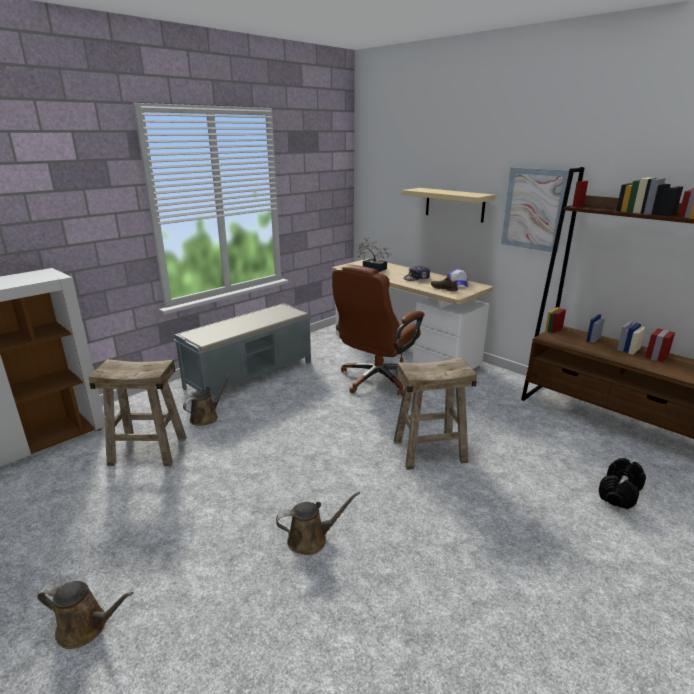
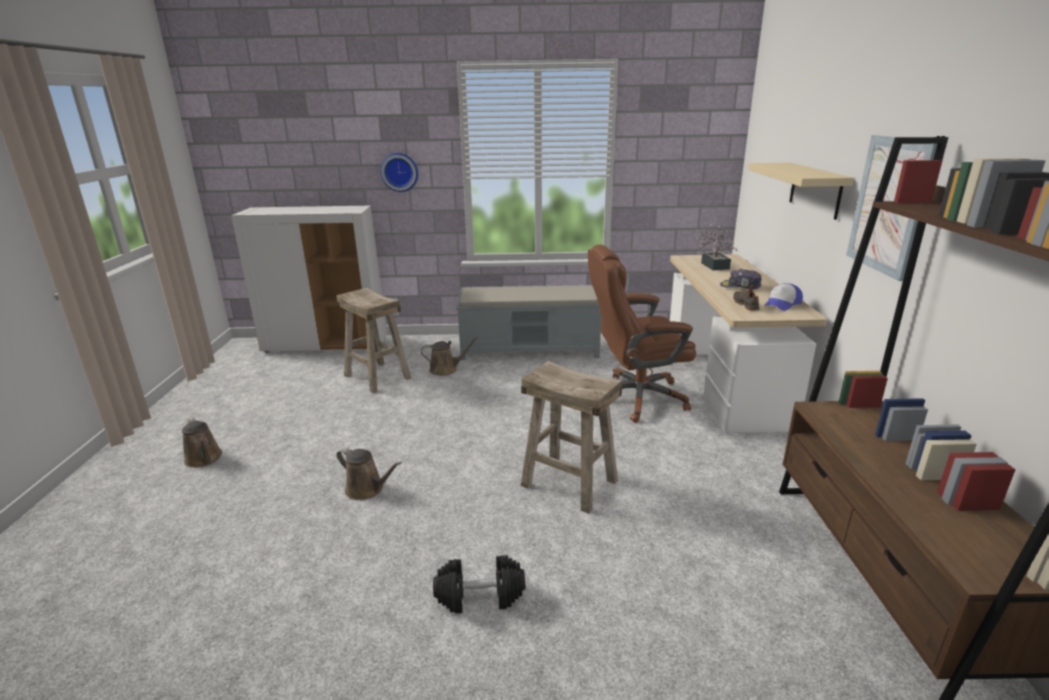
camera: 45 degrees right, 0 degrees up
(82, 225) = (400, 172): none -> wall clock
(619, 493) = (713, 653): black dumbbell -> black dumbbell (480, 596)

